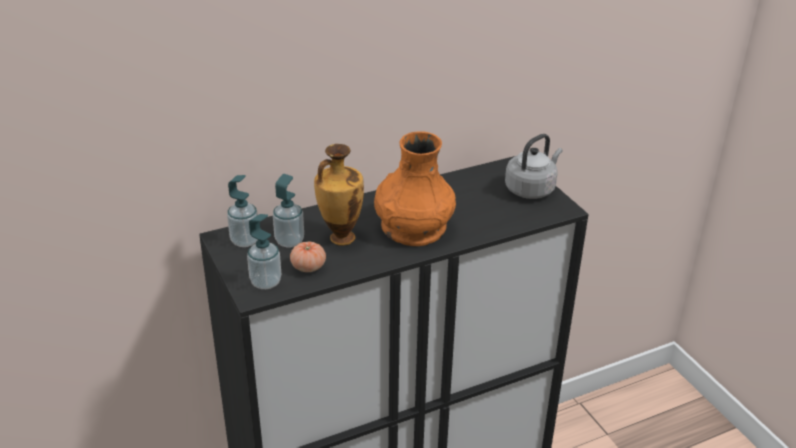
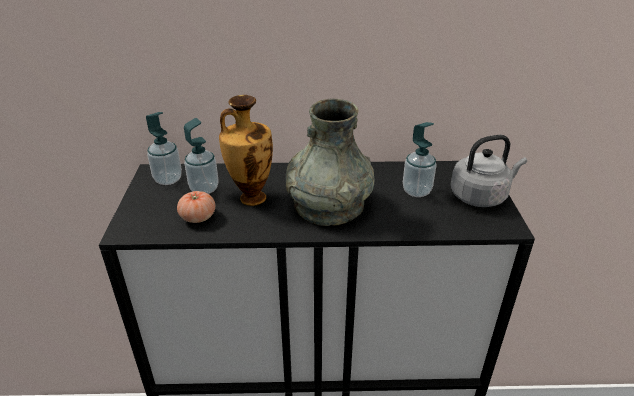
camera: 25 degrees right, 0 degrees up
(265, 282) = (147, 221): soap dispenser -> soap dispenser (416, 191)
(413, 227) = (328, 204): orange vase -> grey vase

